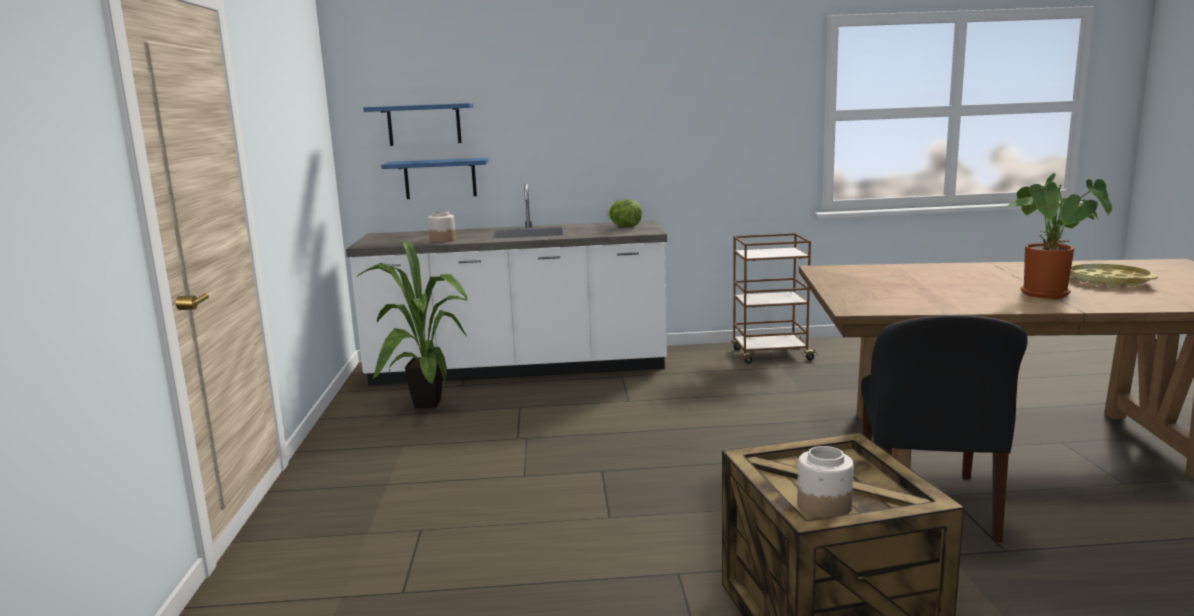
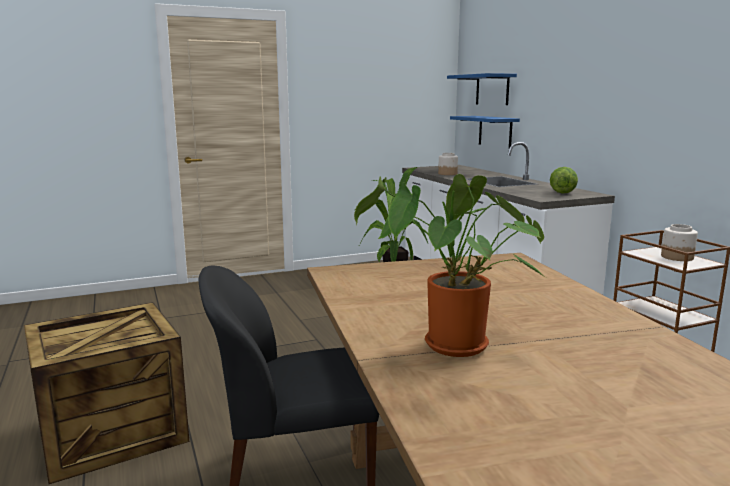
camera: 70 degrees right, 0 degrees up
(823, 506) = (67, 334): jar -> jar (676, 257)
(1108, 281) = (599, 396): yellow tray -> none

